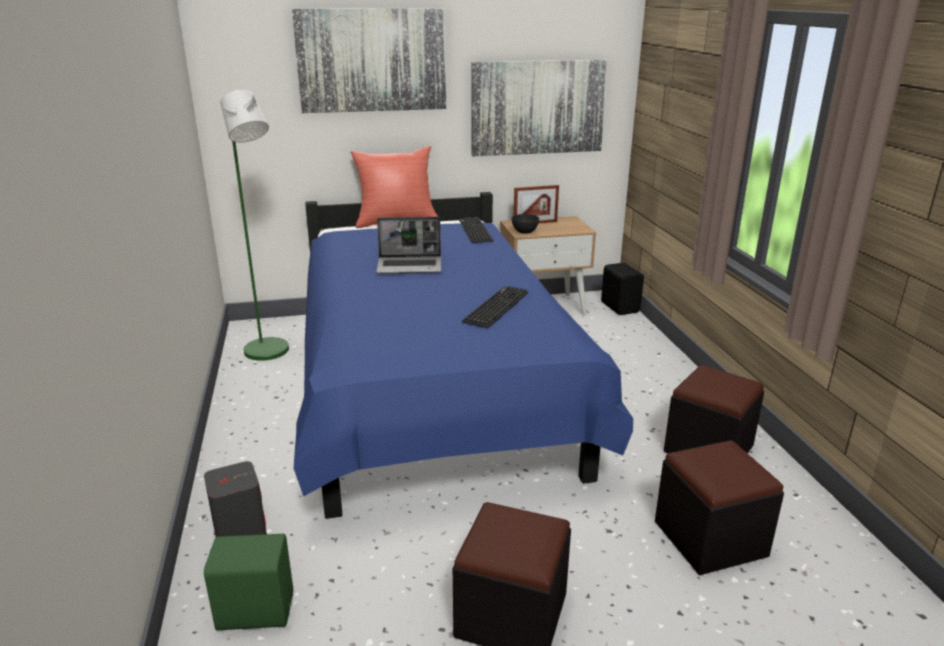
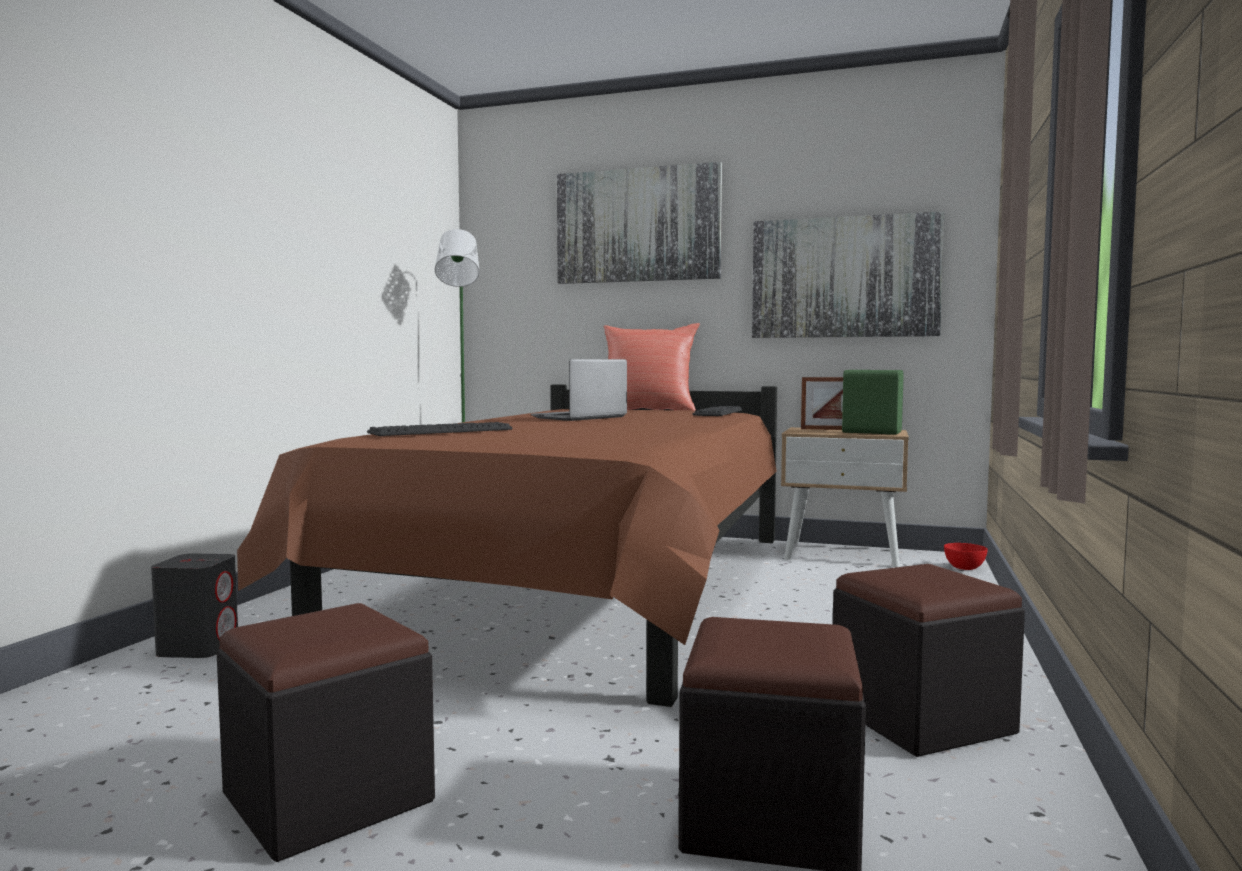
camera: 30 degrees right, 20 degrees down
(255, 610) = (98, 702): green speaker -> green speaker (871, 432)
(410, 266) = (579, 417): laptop -> laptop turned 105 degrees clockwise
(430, 389) = (585, 590): blue bed -> brown bed
(496, 307) = (604, 431): keyboard -> keyboard (441, 431)
(524, 232) = (804, 431): grey bowl -> none
(620, 307) = (964, 568): black speaker -> red bowl

